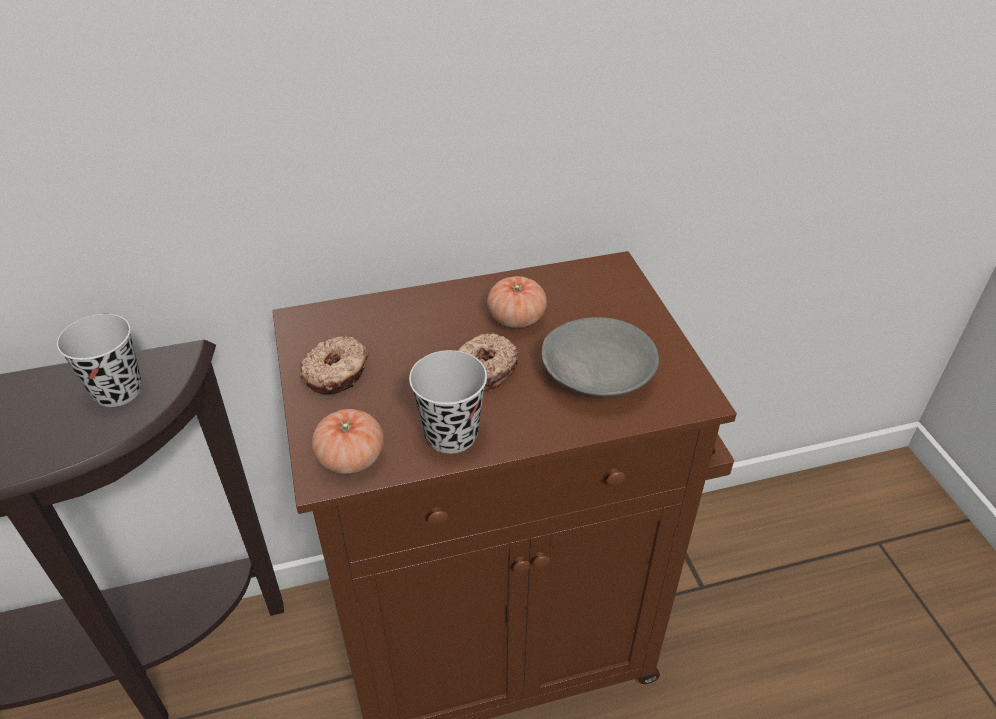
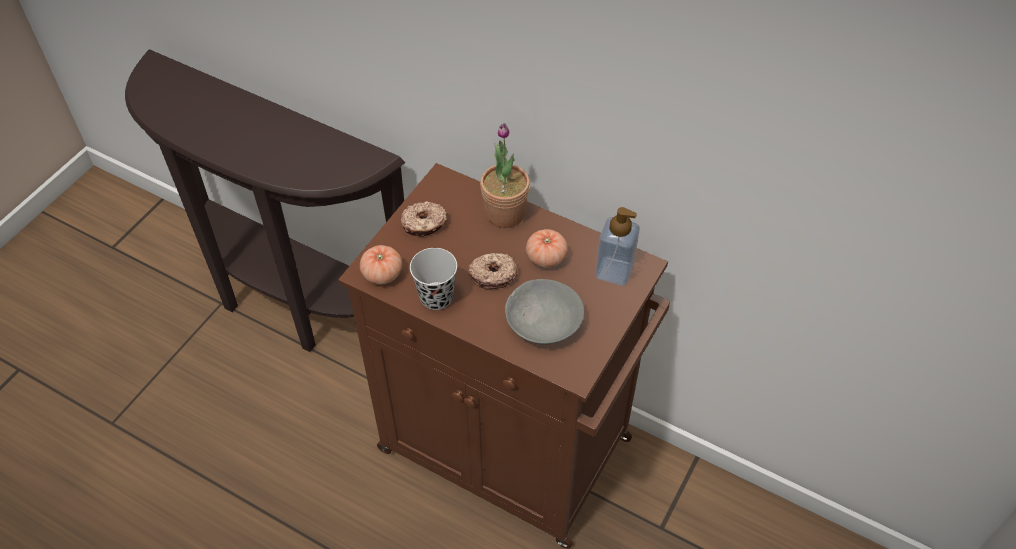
camera: 45 degrees right, 10 degrees up
(117, 391) = (336, 160): black cup -> none
(418, 307) = (505, 213): none -> potted plant
(596, 288) = (614, 271): none -> soap dispenser

